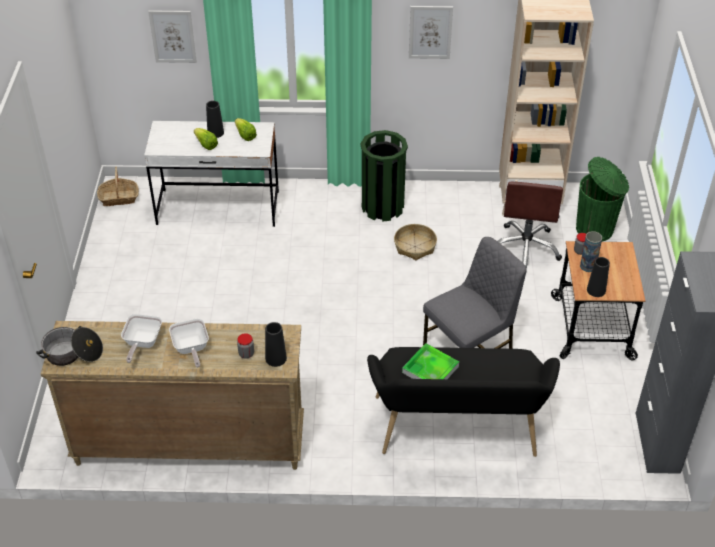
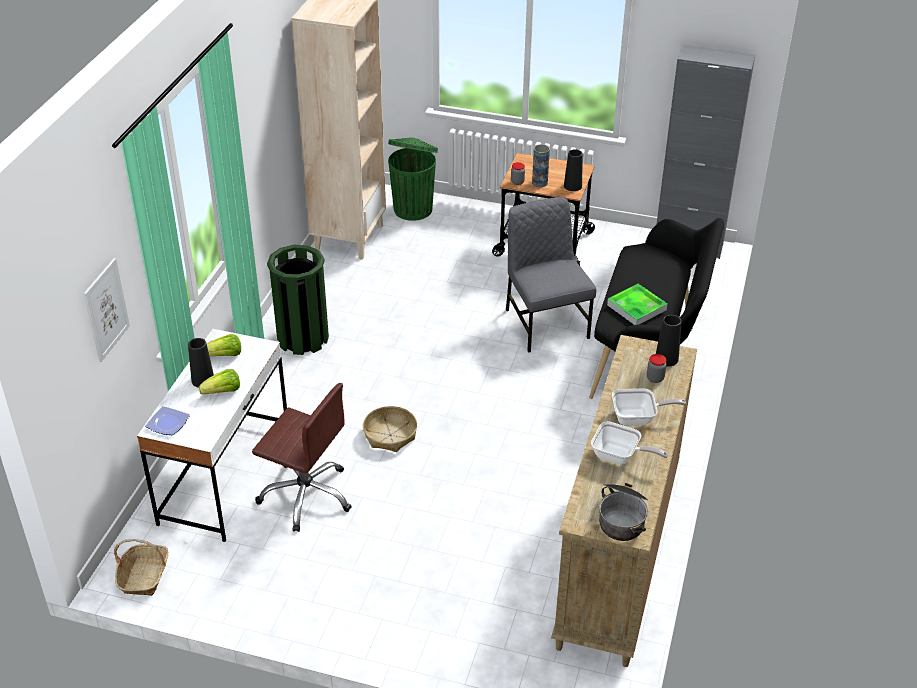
camera: 75 degrees left, 5 degrees down
(167, 129) = (167, 423): none -> plate
(415, 246) = (380, 328): basket -> basket (390, 435)
(430, 32) = (254, 118): picture -> none
(525, 248) = (419, 256): brown office chair -> brown office chair (306, 495)

